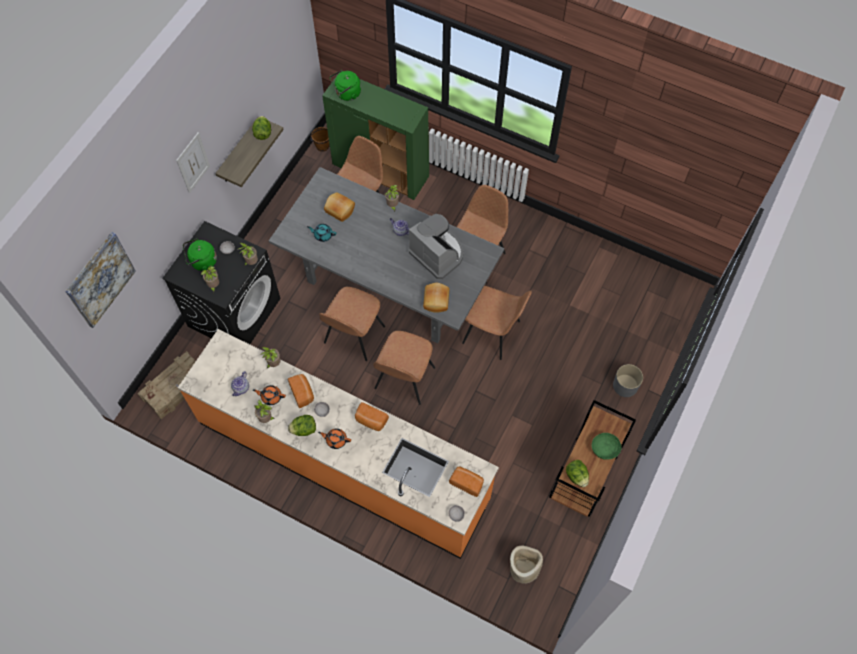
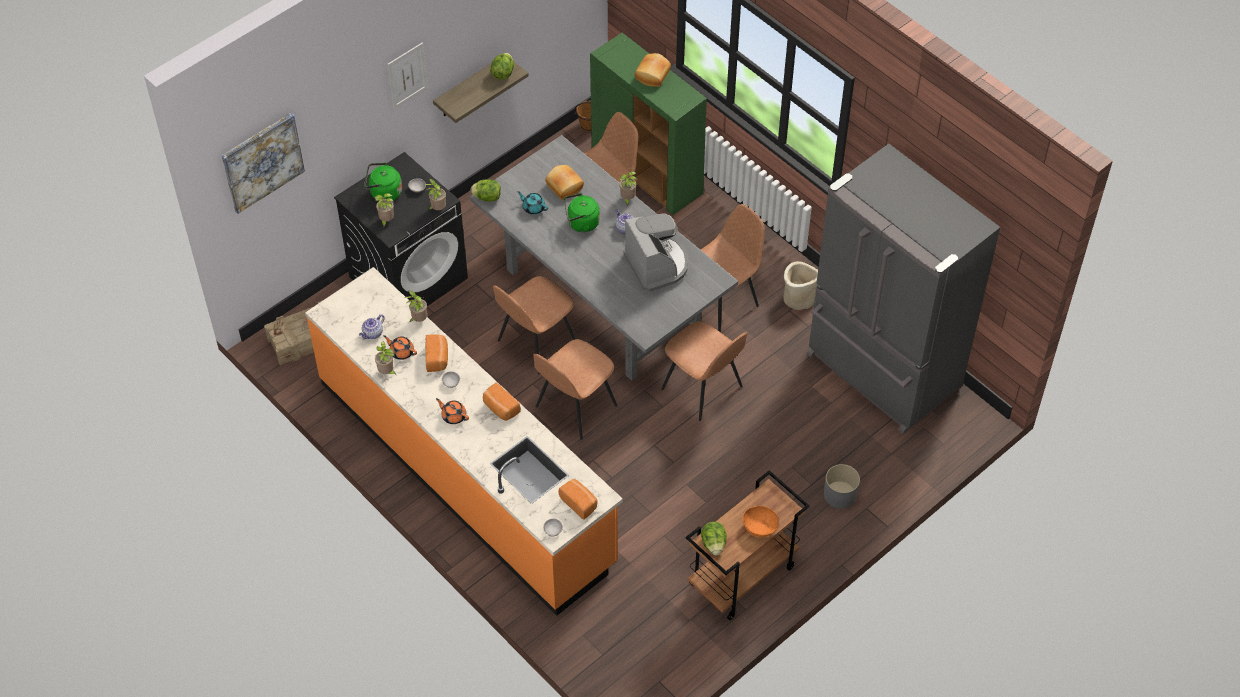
camera: 20 degrees right, 10 degrees down
(304, 429) = (423, 395): lettuce -> lettuce (487, 197)
(347, 94) = (618, 59): green kettle -> green kettle (581, 223)
(437, 301) = (633, 313): bread -> bread (653, 75)
(523, 568) = (626, 650): beige planter -> beige planter (799, 297)
(604, 449) = (760, 527): green bowl -> orange bowl
(613, 278) = (881, 373): none -> grey fridge

